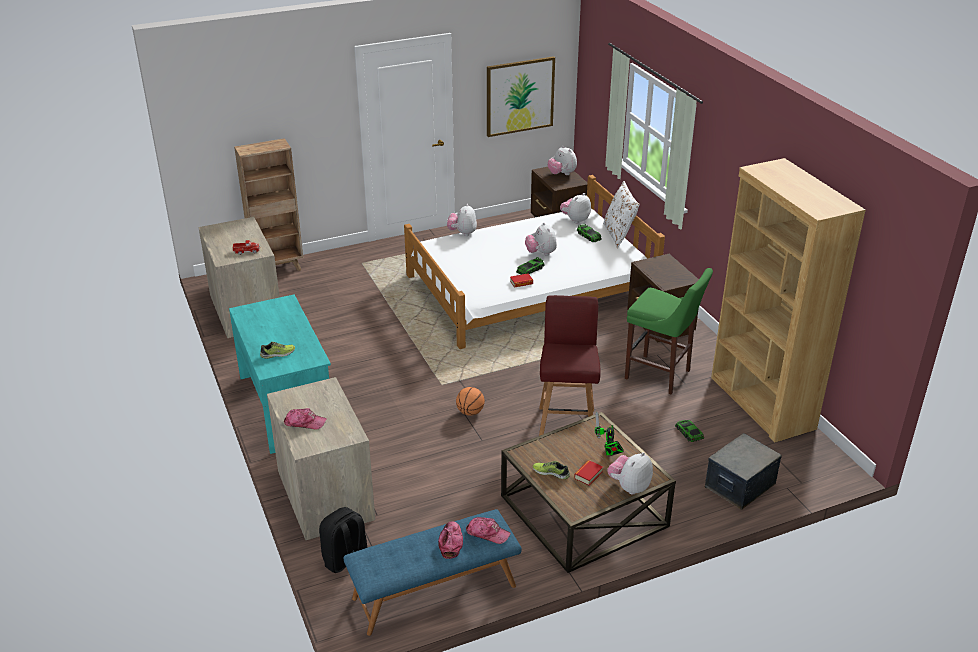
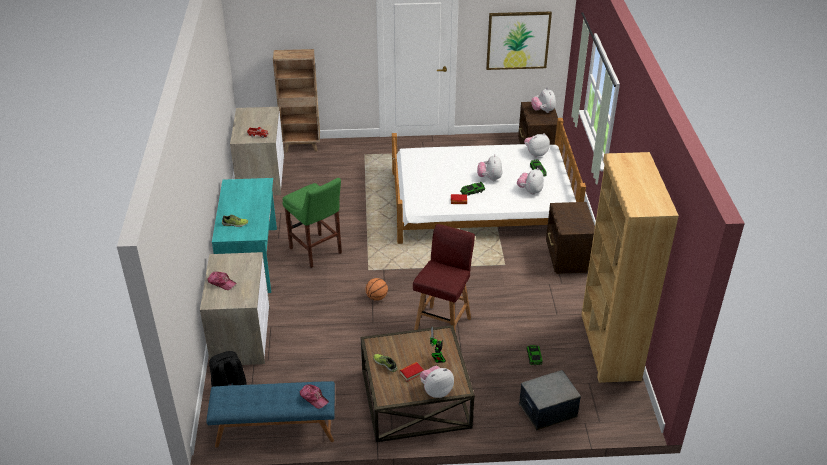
camera: 20 degrees right, 5 degrees up
(451, 542) = (285, 397): cap -> none
(462, 233) = (439, 147): plush toy -> plush toy (530, 191)
(619, 235) = (564, 174): white pillow -> none
(660, 375) = (541, 303): green stool -> green stool (316, 252)

